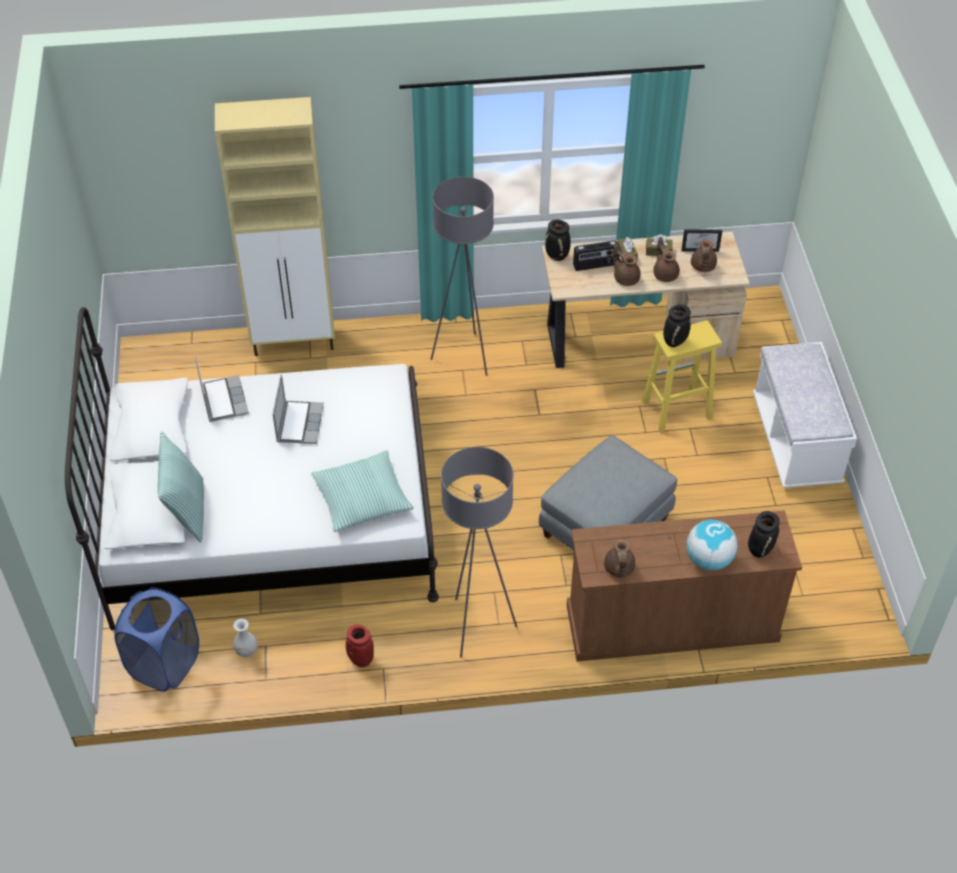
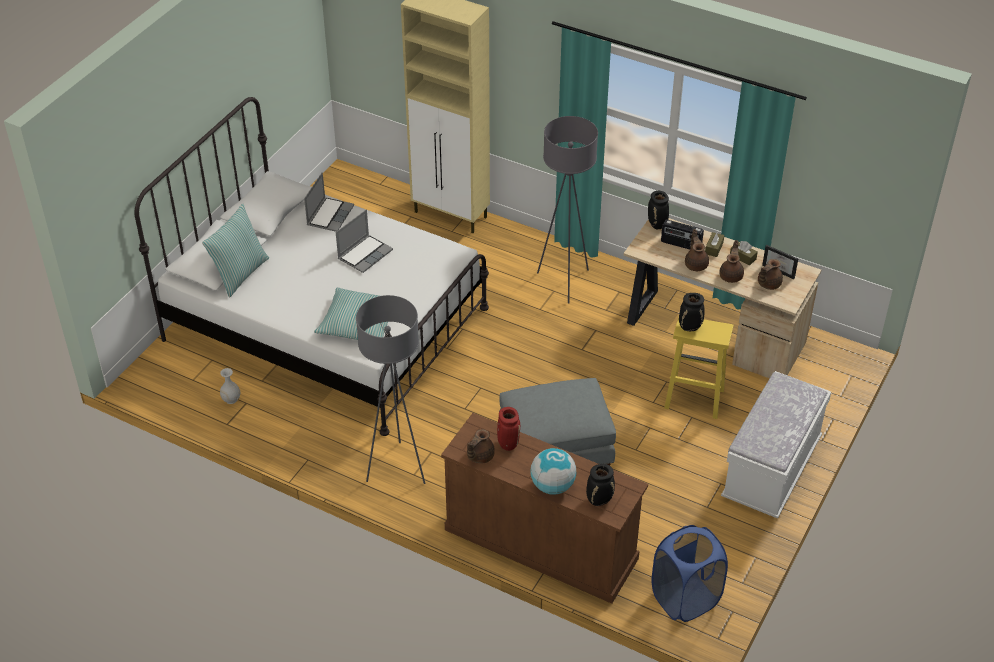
camera: 35 degrees right, 5 degrees down
(165, 664) = (174, 380): blue laundry basket -> blue laundry basket (685, 599)
(360, 659) = (298, 445): red vase -> red vase (507, 443)

